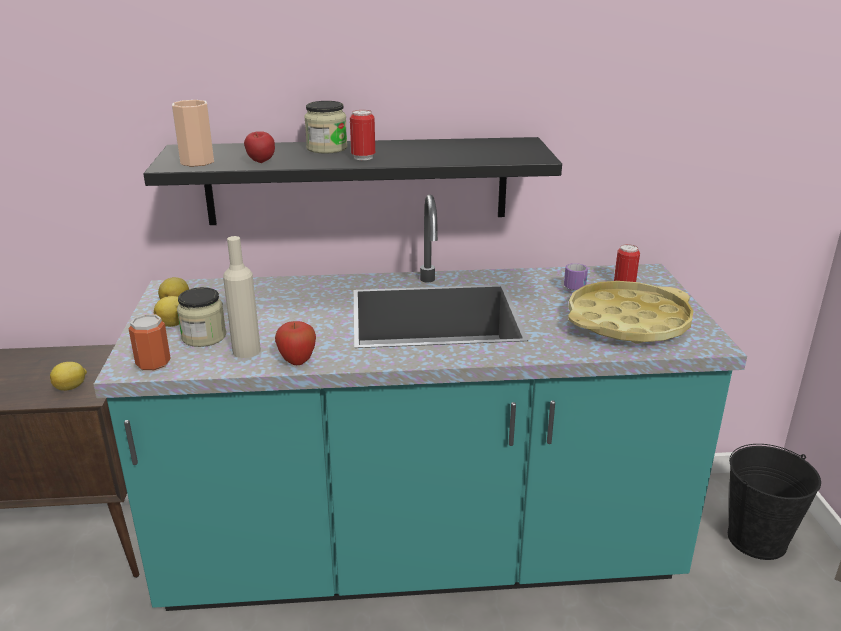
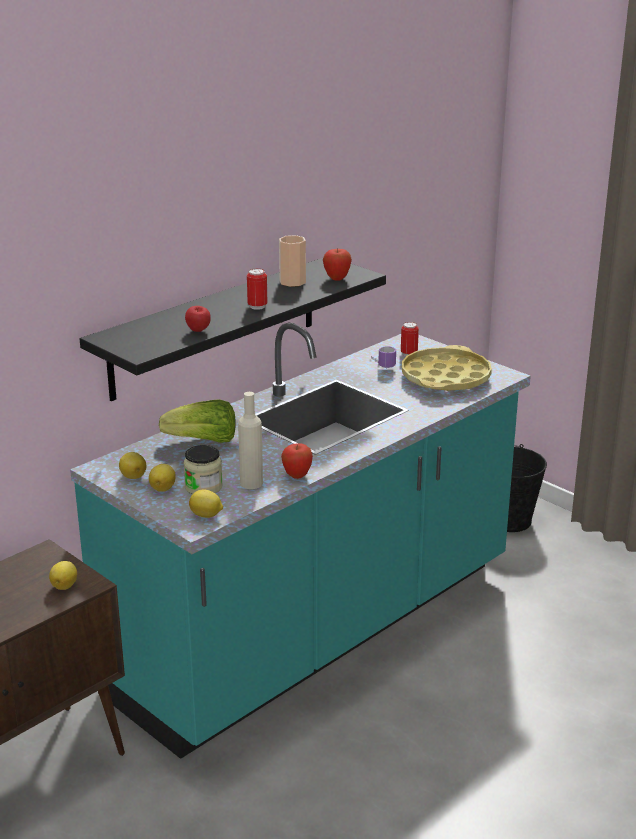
camera: 40 degrees left, 0 degrees up
(153, 364) = (206, 515): can -> lemon
(197, 161) = (150, 344): cup -> cup (292, 282)
(284, 296) = (203, 441): none -> lettuce
(327, 148) = (213, 306): jar -> none
(499, 154) = (337, 278): none -> apple

